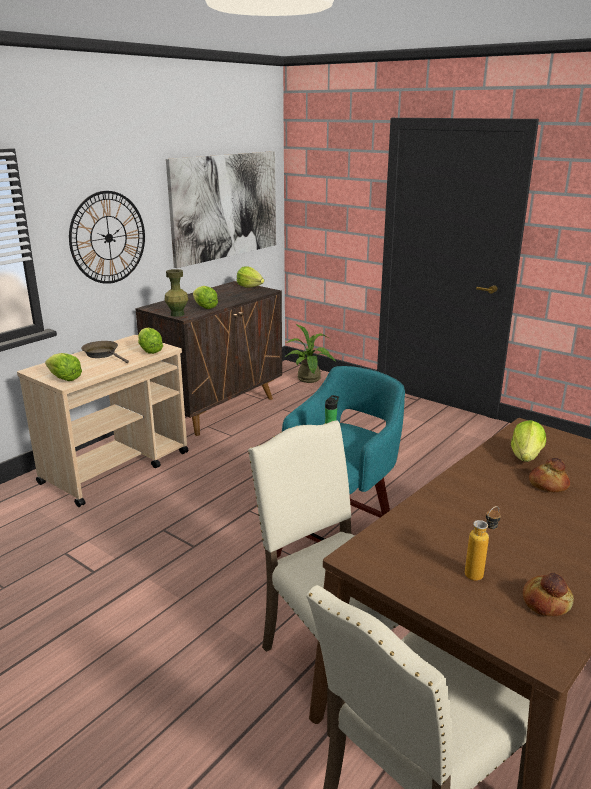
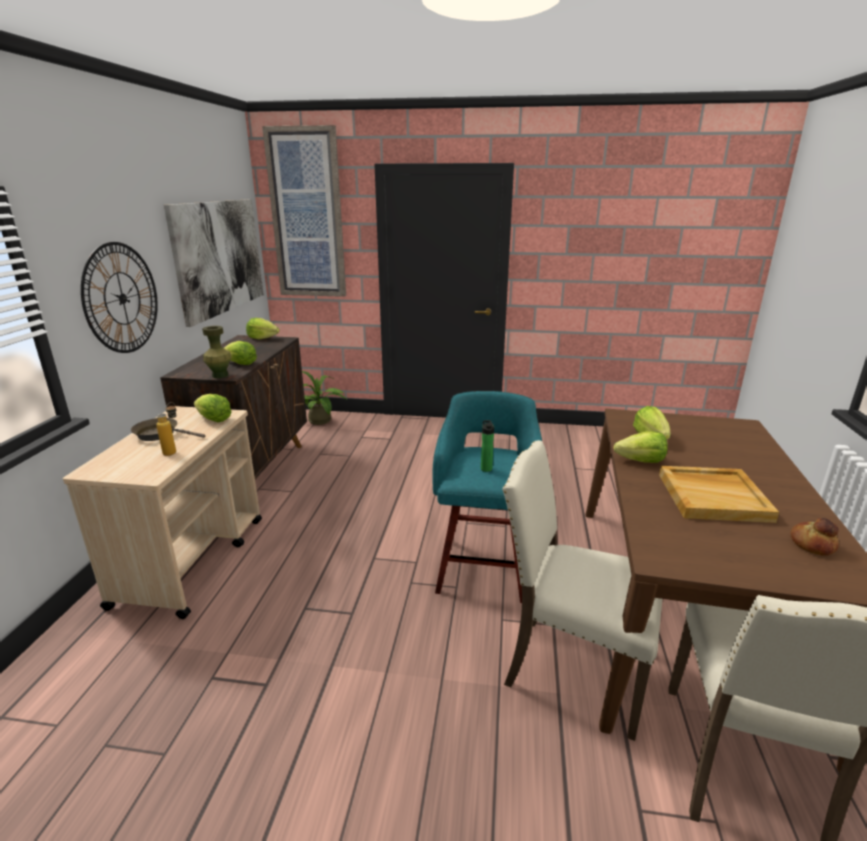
camera: 30 degrees left, 0 degrees up
(64, 378) = (142, 472): lettuce -> lettuce (641, 461)
(325, 168) = (307, 215): none -> picture
(479, 572) = (747, 538): bottle -> bottle (174, 451)
(505, 528) = (713, 496): none -> beige tray
(547, 485) = (691, 454): bread -> none

